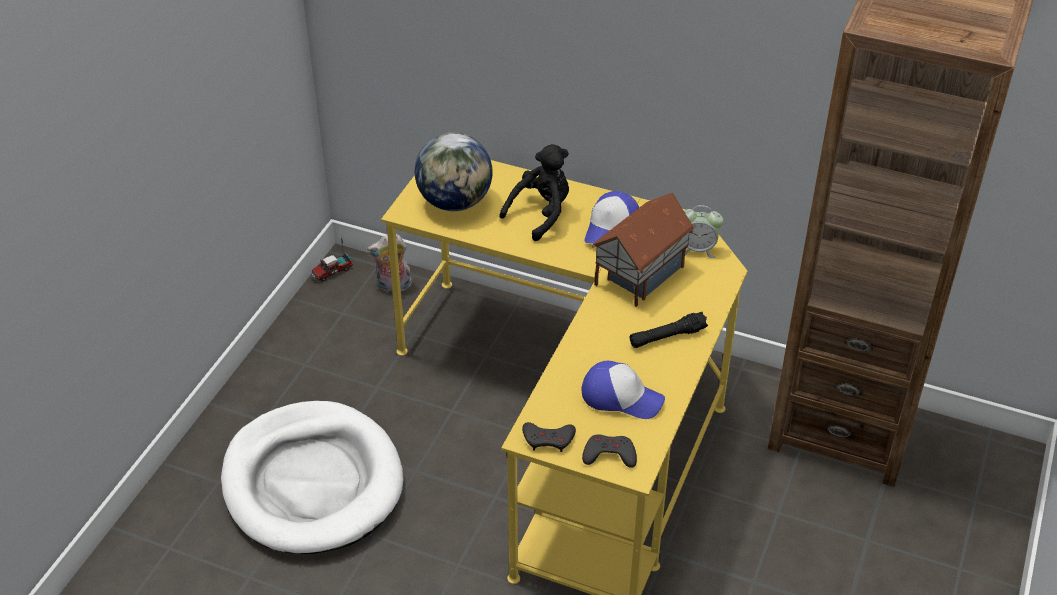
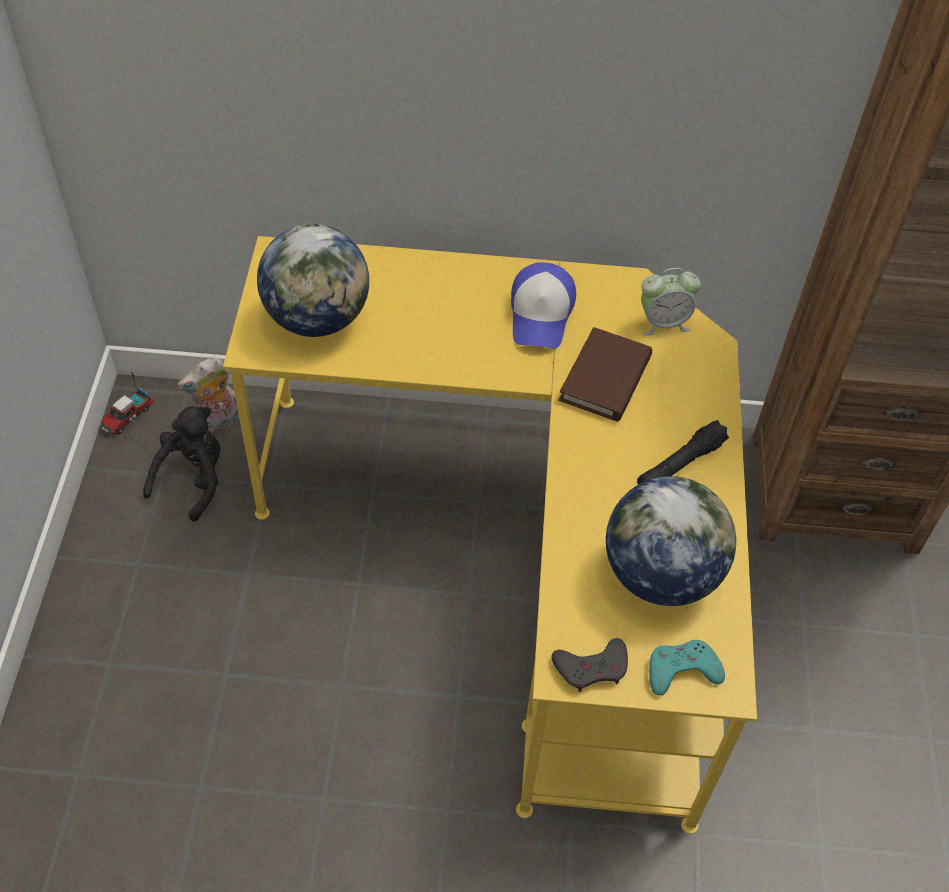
camera: 20 degrees left, 10 degrees up
(312, 482) = (210, 740): white dog bed -> none
(541, 214) = (441, 312): black plush toy -> black plush toy (193, 479)
(609, 455) = (681, 670): grey game controller -> turquoise game controller
(621, 397) = (660, 574): cap -> globe
(638, 275) = (605, 378): toy house -> brown book

